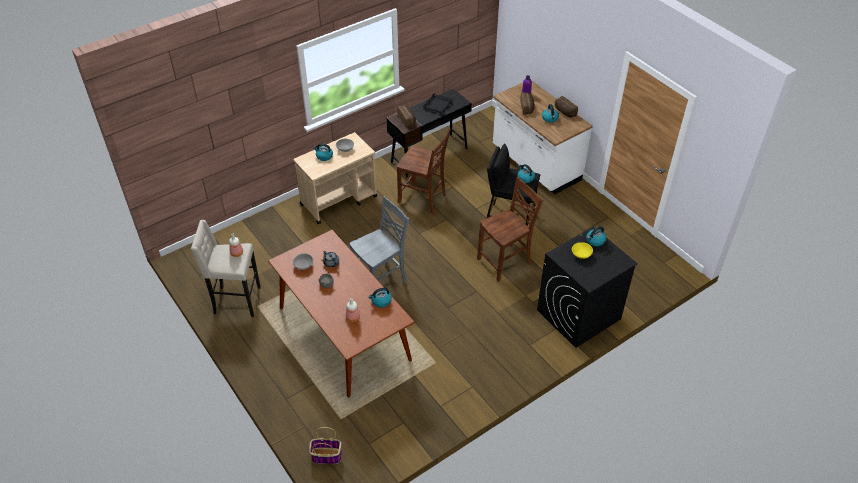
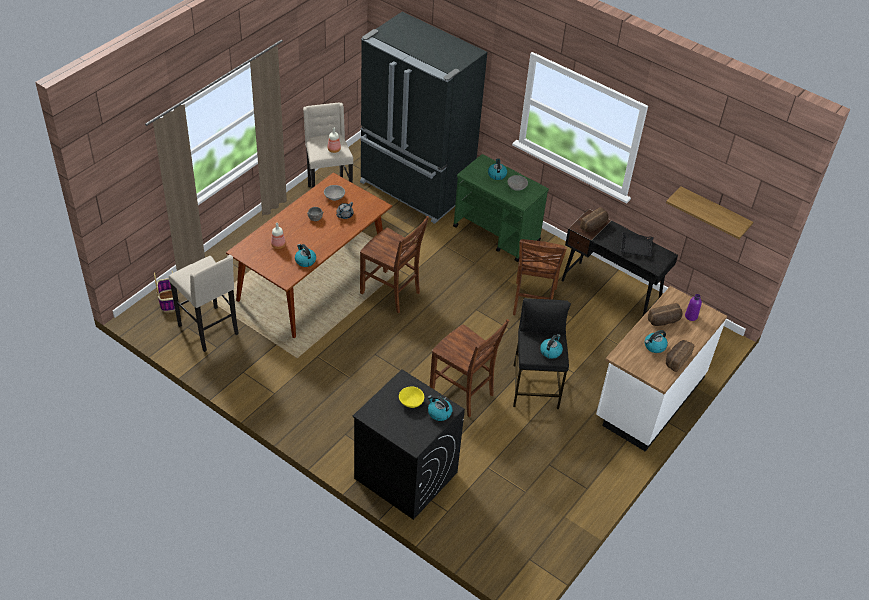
camera: 70 degrees right, 0 degrees up
(257, 238) = (415, 188): none -> black fridge
(339, 200) = (497, 234): beige cart -> green cart
(379, 425) = (210, 330): none -> beige stool
(381, 282) = (391, 293): grey chair -> brown chair
(457, 42) = (713, 212): none -> shelf

